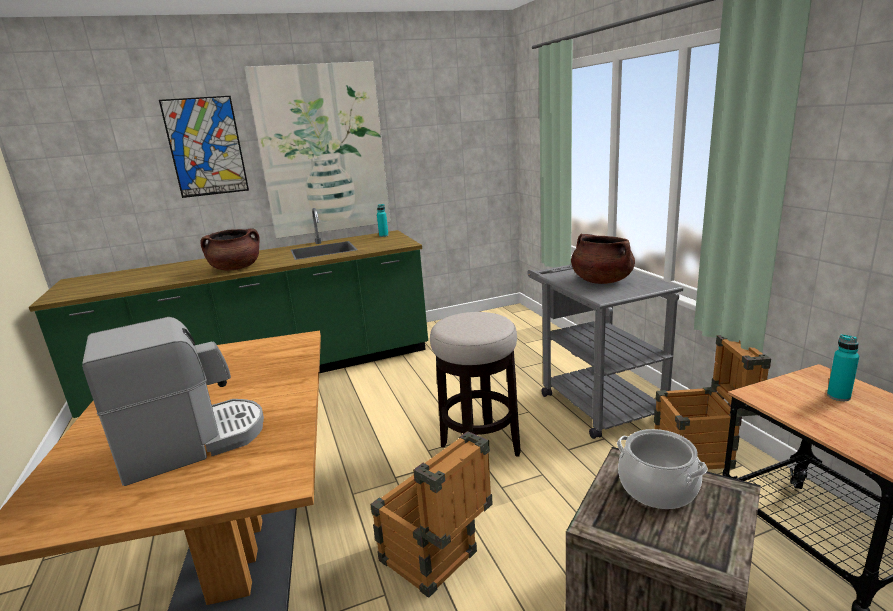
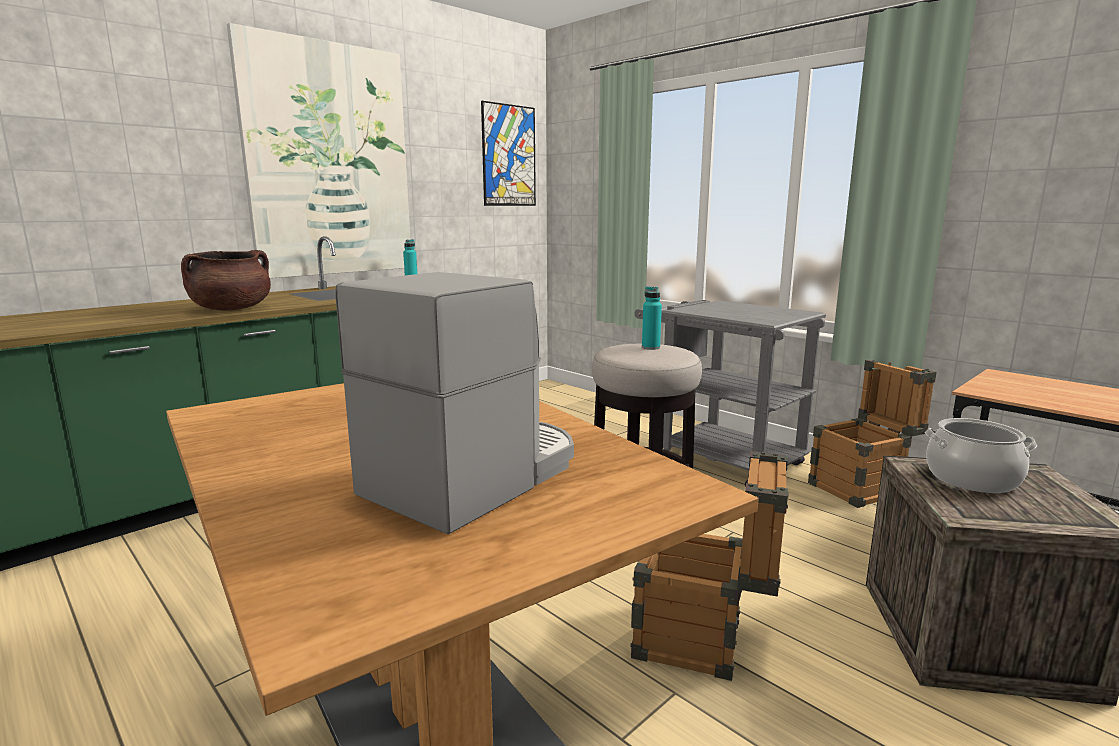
camera: 25 degrees left, 5 degrees down
(206, 147) = (158, 130): picture -> picture (509, 156)
(601, 281) = (739, 311): brown cooking pot -> none
(838, 396) = (1039, 386): turquoise bottle -> turquoise bottle (650, 347)

